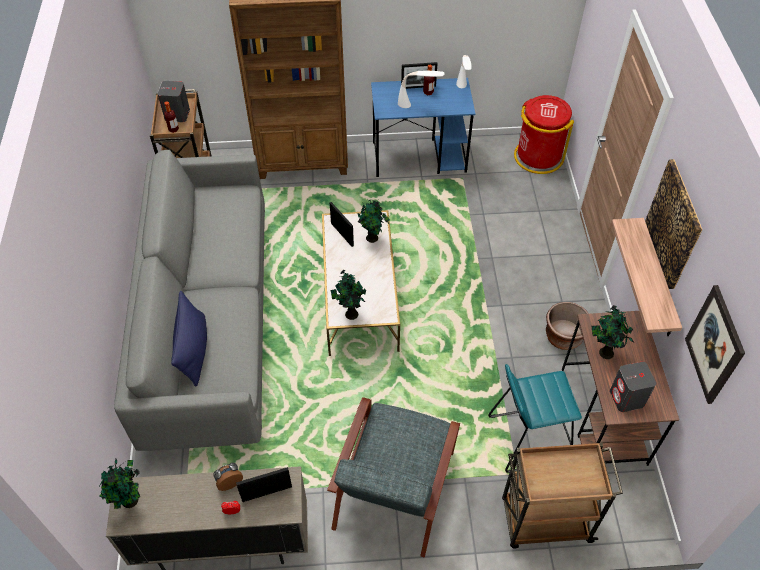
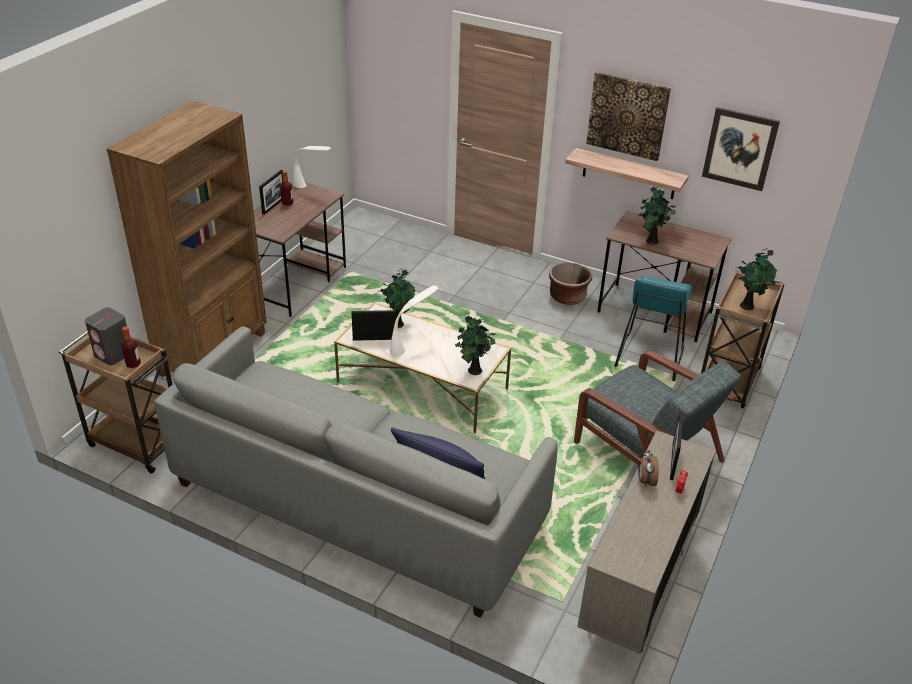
camera: 60 degrees left, 15 degrees down
(131, 501) = (624, 559): potted plant -> potted plant (748, 306)
(419, 108) = (301, 215): white table lamp -> white table lamp (413, 344)
(420, 157) = (297, 282): blue desk -> brown desk
(538, 157) = (372, 225): red trash can -> none
(627, 398) = (699, 250): grey speaker -> none

